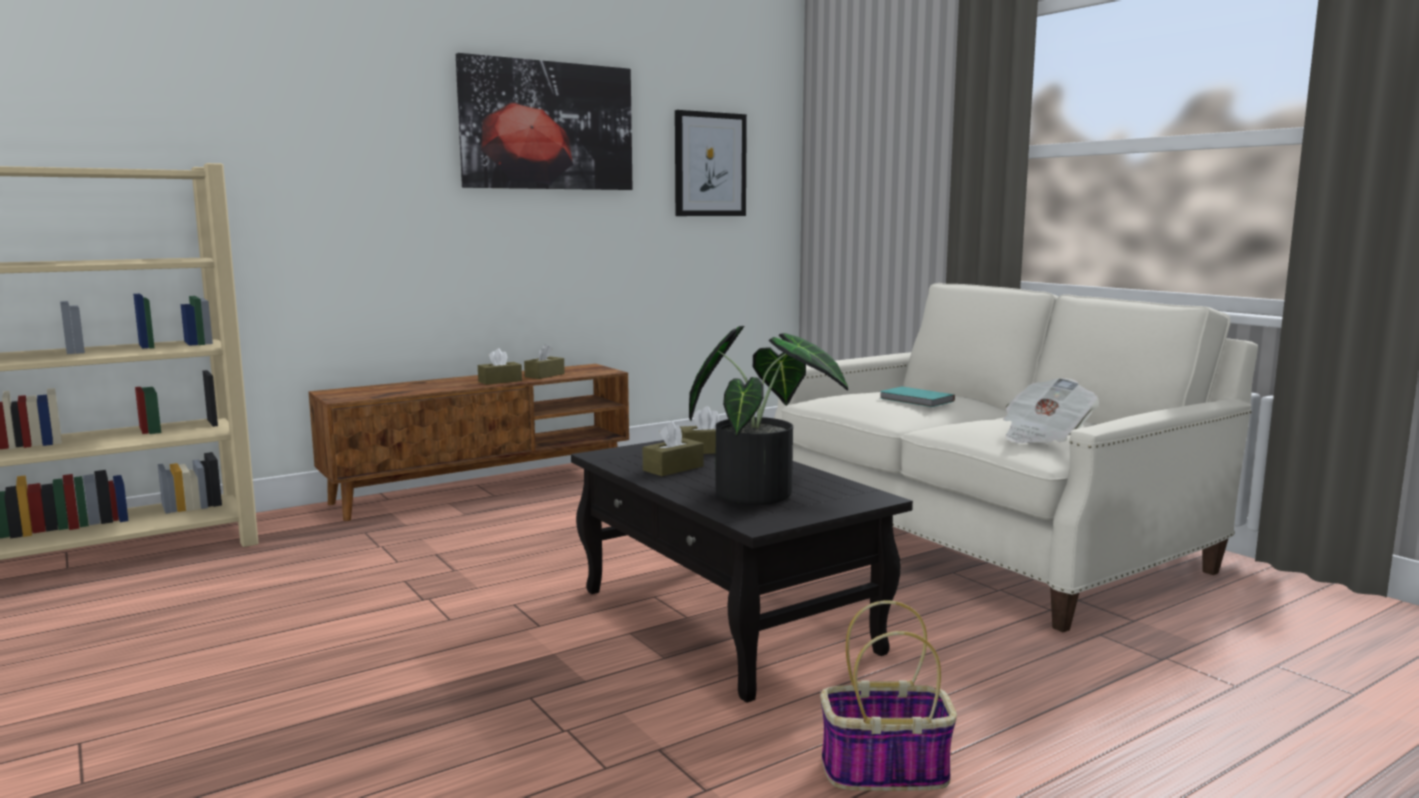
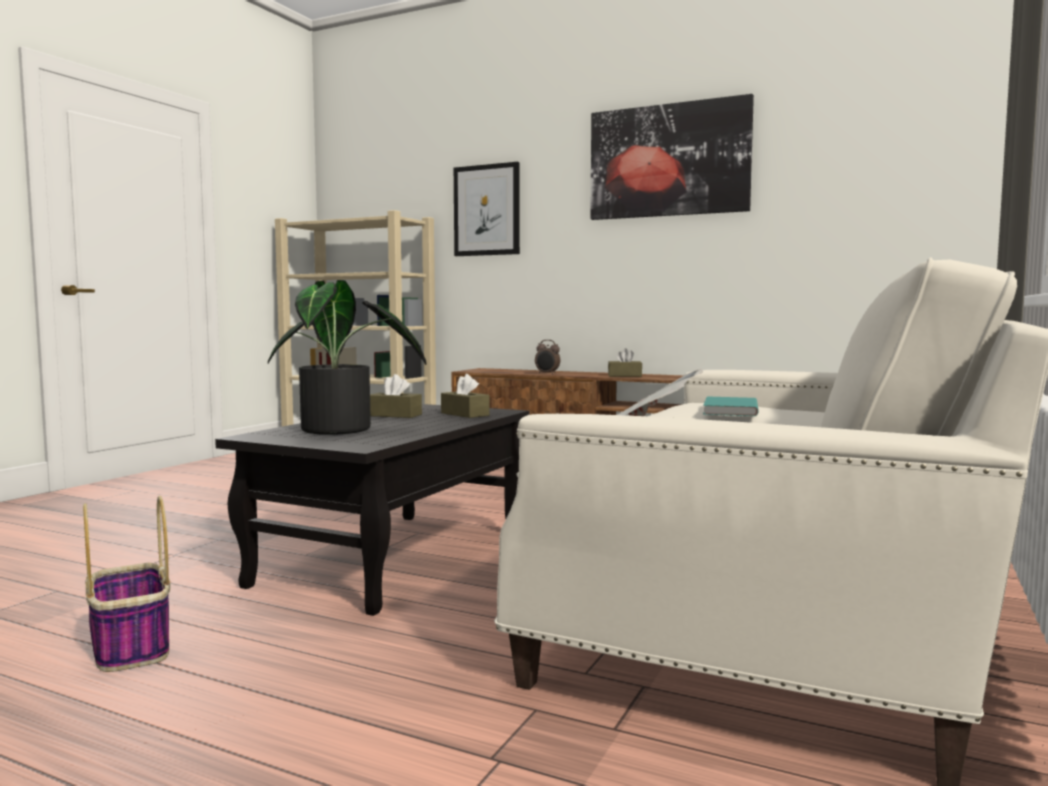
camera: 60 degrees right, 5 degrees down
(461, 386) = (547, 374): none -> alarm clock
(500, 381) = (582, 375): brown tissue box -> none
(710, 164) = (854, 177): picture -> picture (487, 210)

